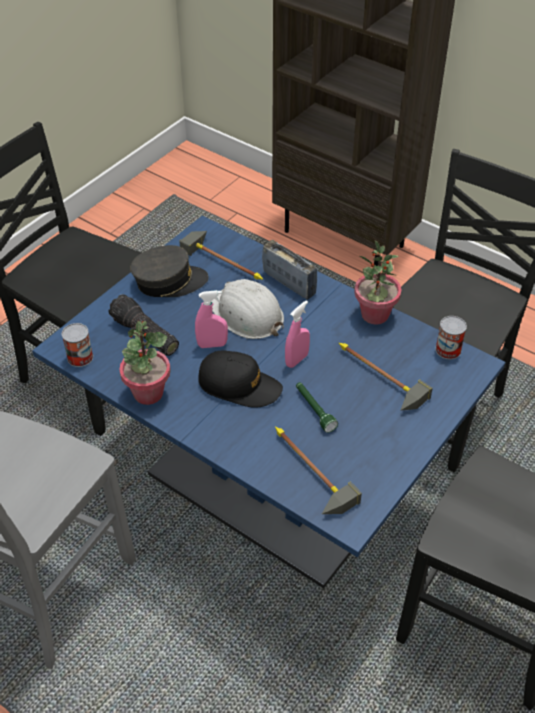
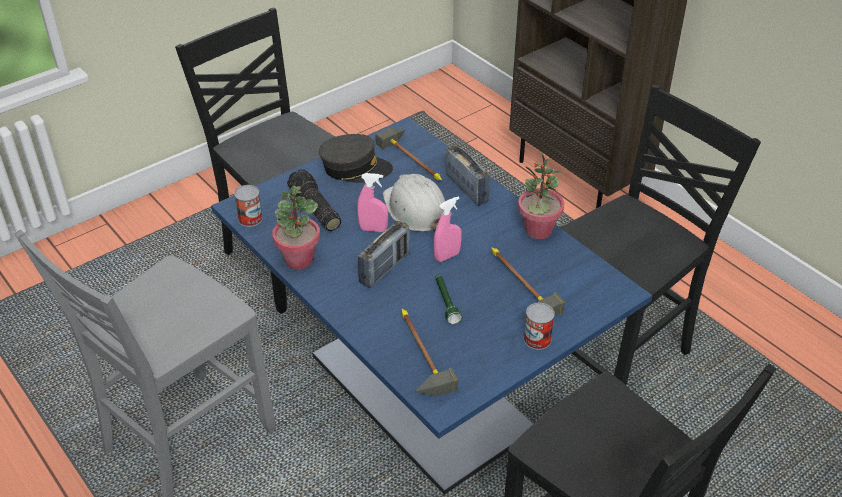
camera: 15 degrees right, 5 degrees down
(239, 385) = (384, 268): black cap -> radio
(448, 350) = (598, 274): can -> can (537, 339)

